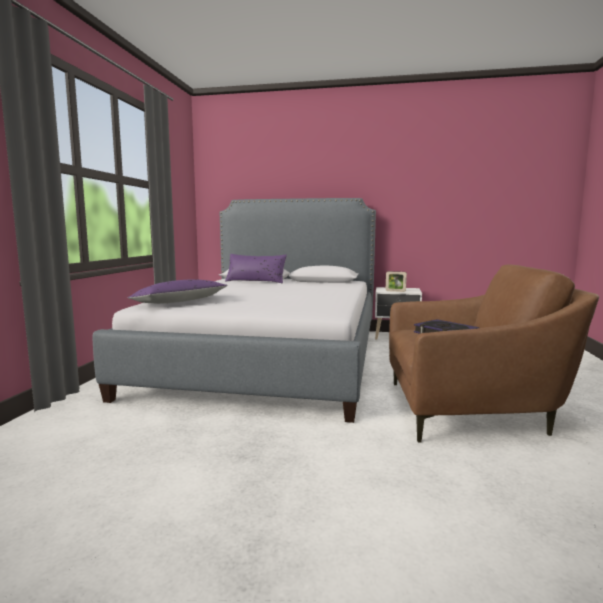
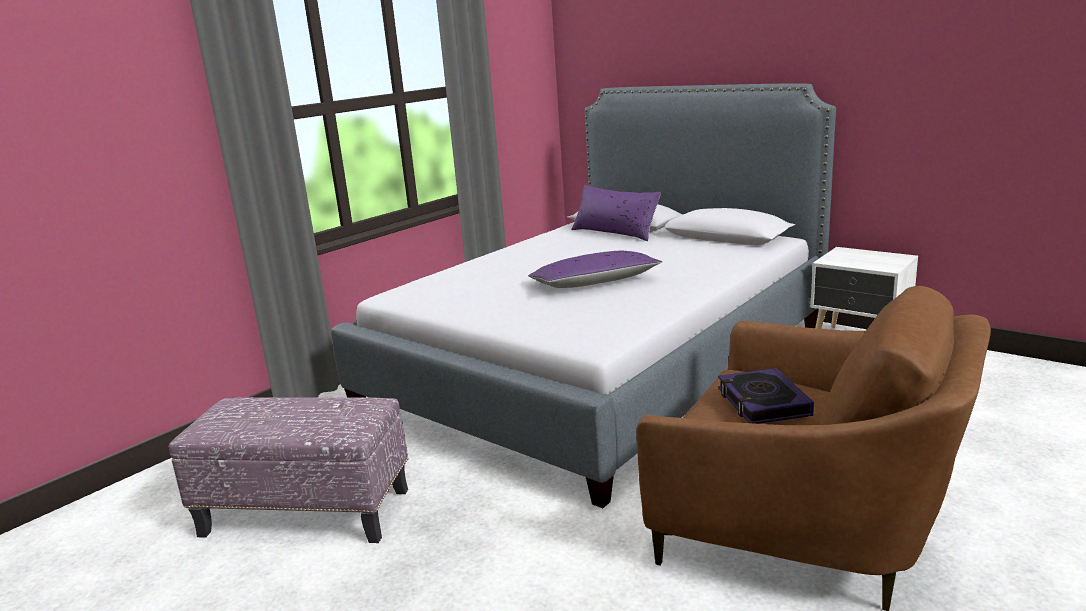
camera: 30 degrees right, 10 degrees up
(125, 470) = (304, 513): none -> ottoman
(180, 302) = (440, 290): purple pillow -> purple pillow (594, 283)
(395, 291) = (852, 264): picture frame -> none

